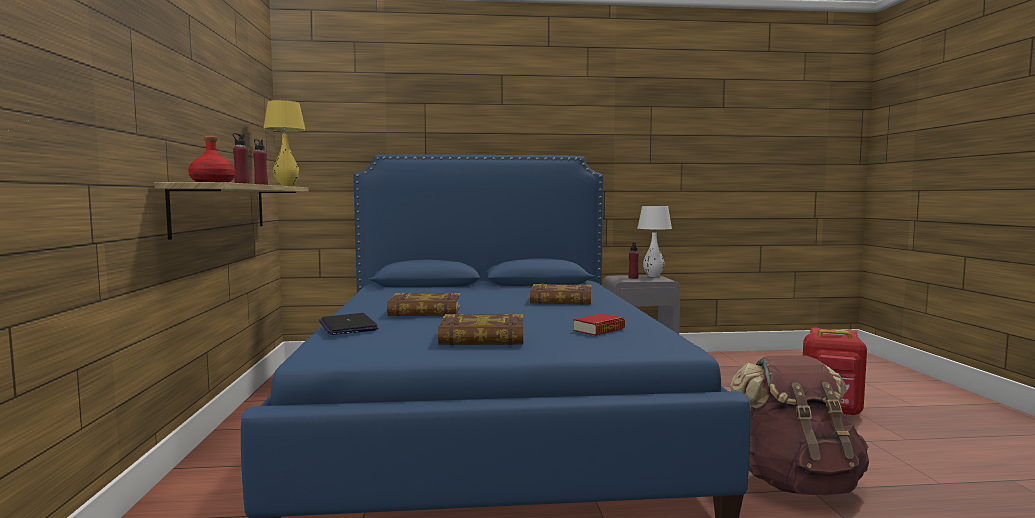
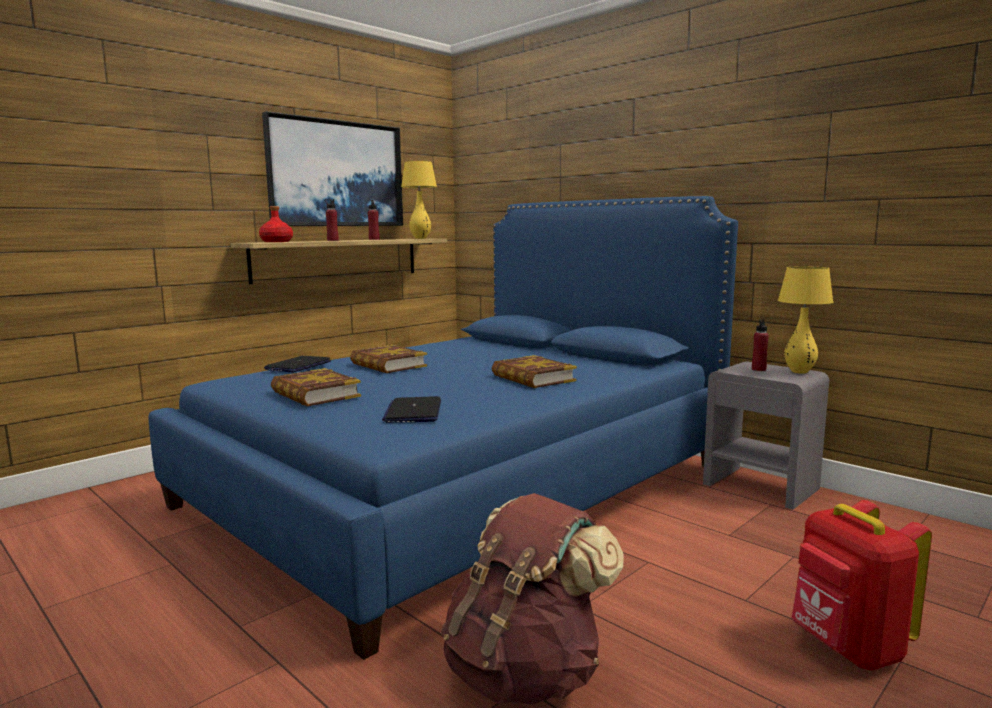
camera: 50 degrees right, 5 degrees up
(218, 104) = (336, 174): none -> picture
(599, 330) = (413, 412): book -> laptop
(653, 276) = (799, 372): white table lamp -> yellow table lamp

